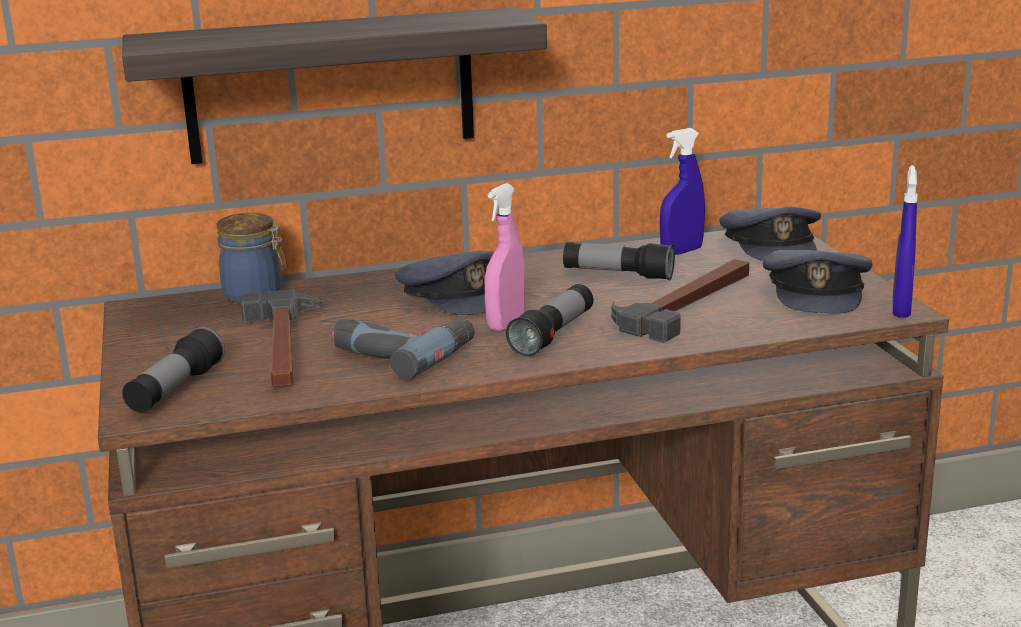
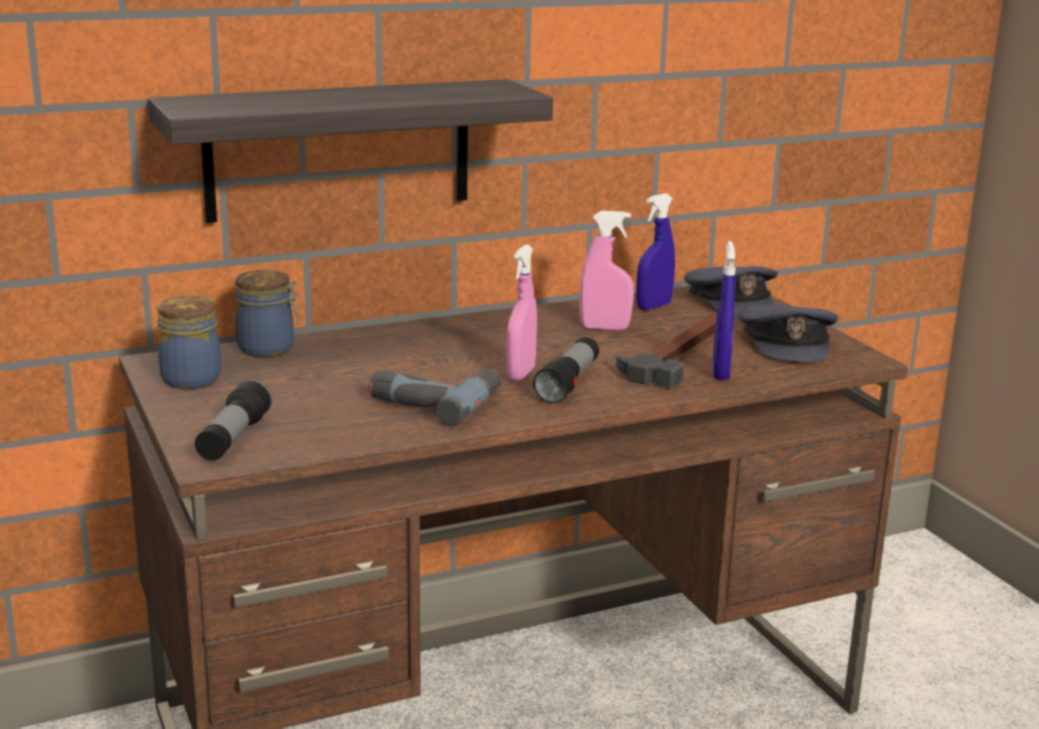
camera: 10 degrees left, 0 degrees up
(162, 325) = (190, 378): none -> jar
(283, 346) = (319, 397): hammer -> none
(456, 295) = (462, 348): grey cap -> none
(618, 275) = (604, 328): flashlight -> pink spray bottle
(901, 309) = (865, 358): blue spray bottle -> blue spray bottle (720, 372)

